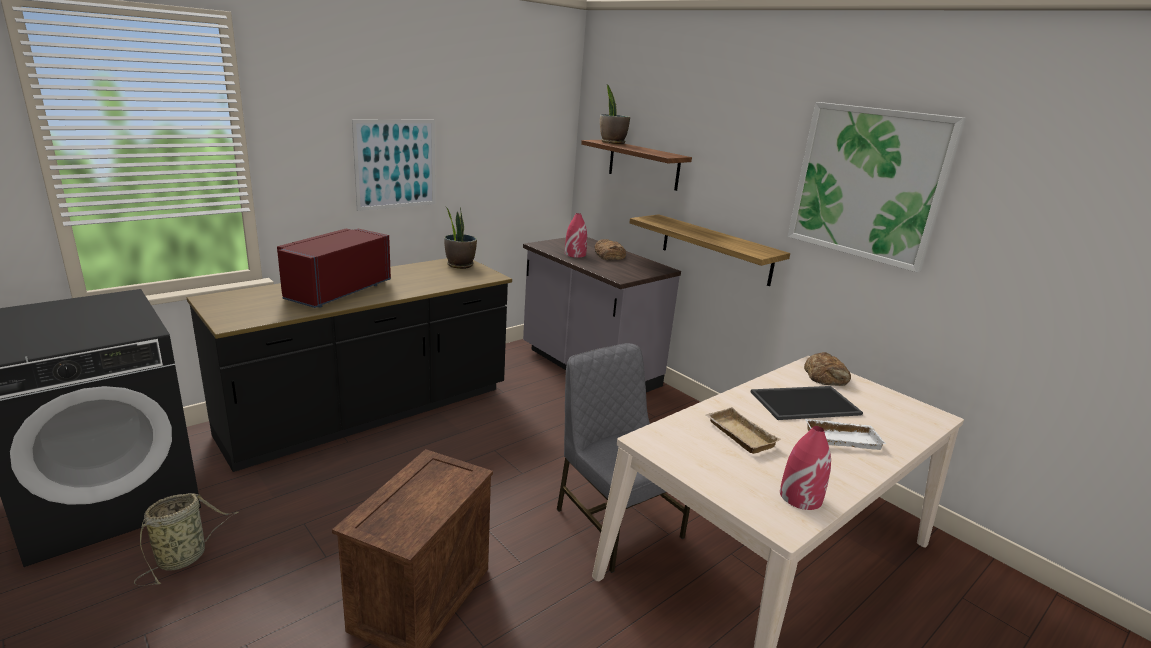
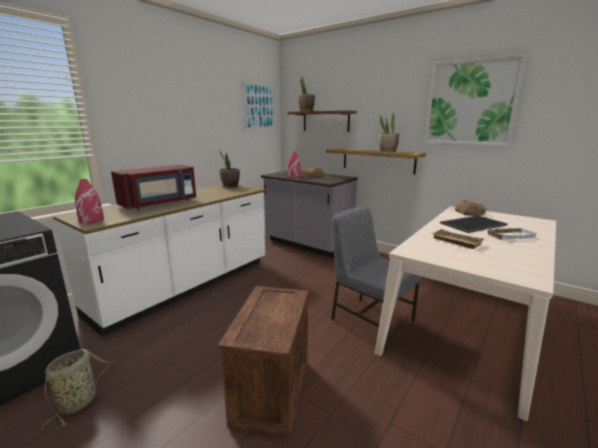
camera: 10 degrees left, 5 degrees down
(336, 291) = (160, 203): red microwave -> red microwave turned 150 degrees counterclockwise
(371, 414) = (187, 286): black counter -> white counter
(396, 164) = (183, 127): picture -> picture (259, 106)
(725, 241) = (387, 151): none -> potted plant
(800, 496) = (522, 264): red vase -> red vase (91, 220)

